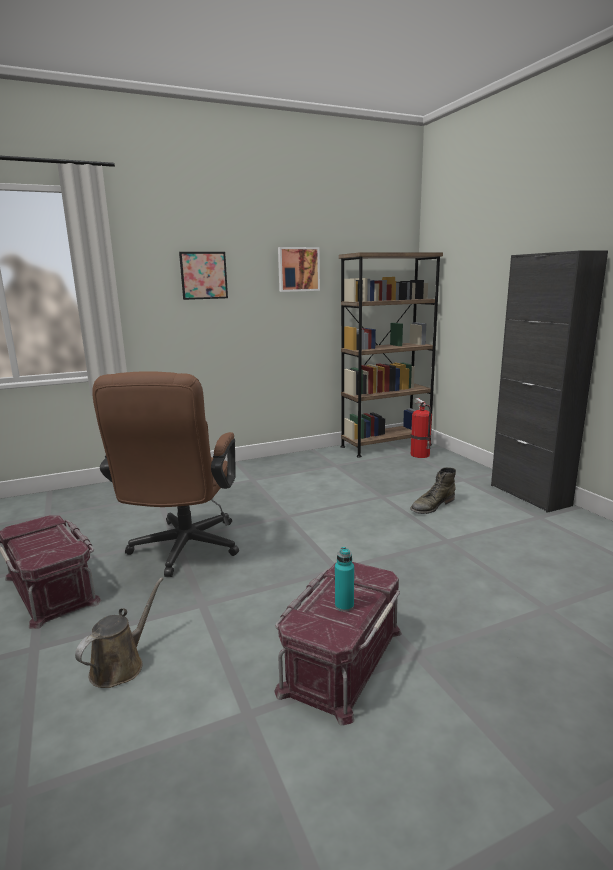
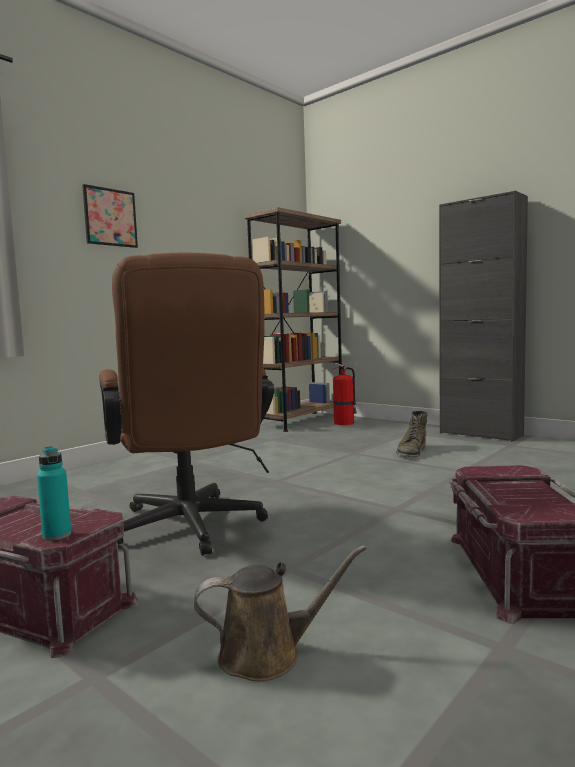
camera: 25 degrees left, 10 degrees down
(121, 665) = (268, 654): brown watering can -> brown watering can turned 75 degrees clockwise
(298, 269) = (206, 225): picture -> none
(344, 606) = (528, 494): turquoise bottle -> turquoise bottle (57, 535)

